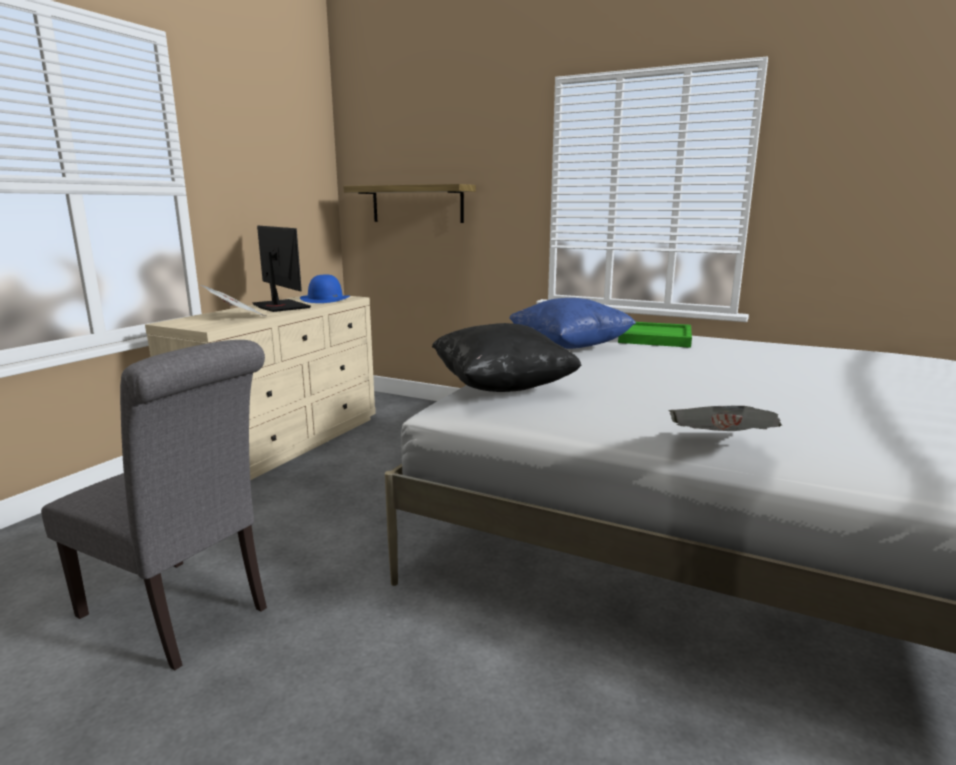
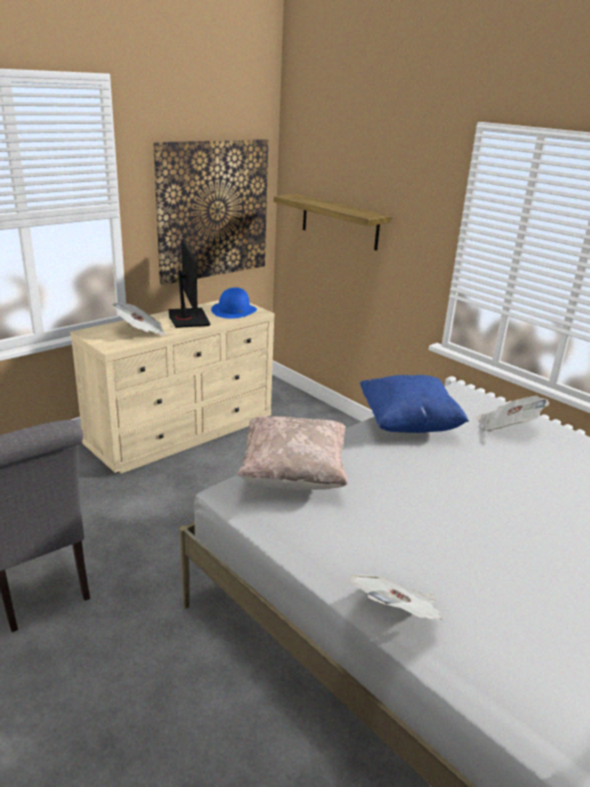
camera: 20 degrees right, 10 degrees up
(281, 201) = (213, 210): none -> picture
(502, 387) = (293, 475): black pillow -> beige pillow
(654, 338) = (507, 427): green tray -> newspaper

